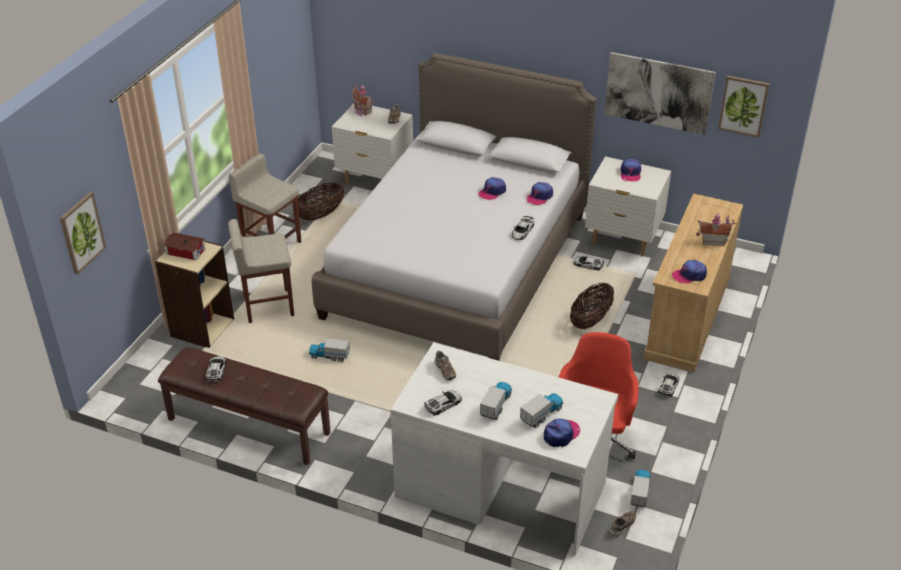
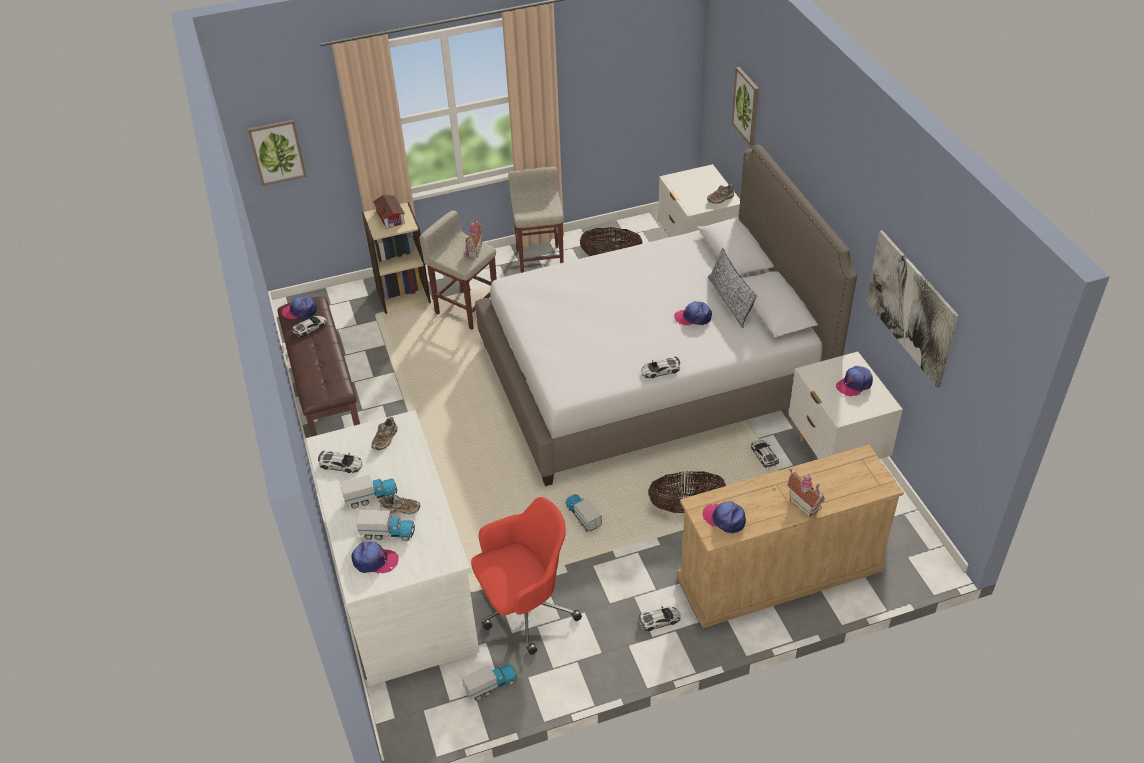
camera: 50 degrees right, 5 degrees up
(329, 356) = (448, 380): toy truck -> toy truck (583, 517)
(362, 111) = (704, 176): toy house -> toy house (473, 251)
(497, 170) = (730, 301): none -> pillow
(539, 197) = (727, 349): cap -> cap (300, 311)
(622, 526) = (436, 698): shoe -> shoe (400, 509)
(743, 105) = (975, 376): picture -> picture (746, 106)

